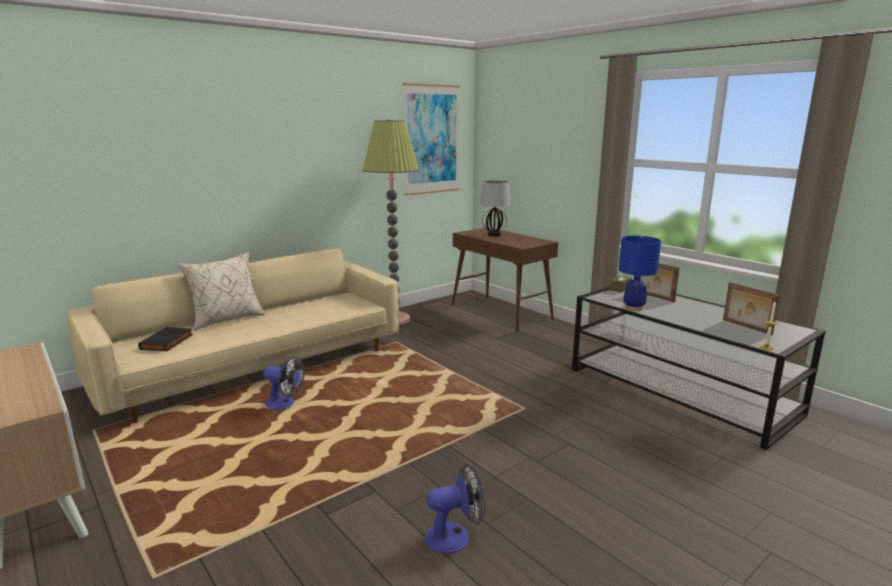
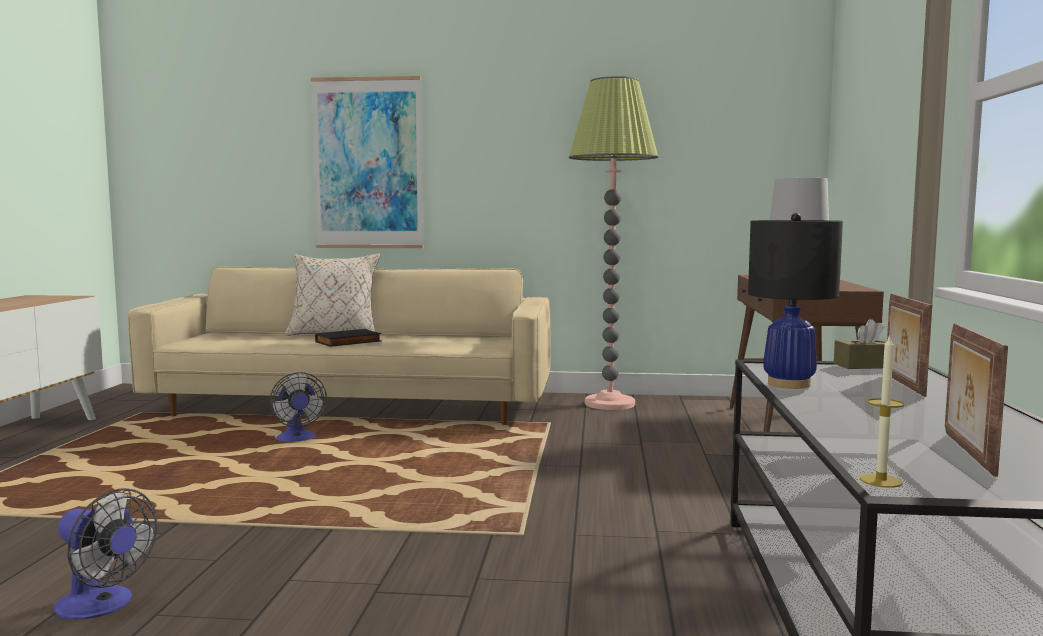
camera: 45 degrees right, 10 degrees down
(168, 342) = (241, 338): black book -> black book (348, 342)
(431, 139) = (729, 118): picture -> picture (368, 163)
(634, 308) = (788, 384): blue table lamp -> black table lamp

